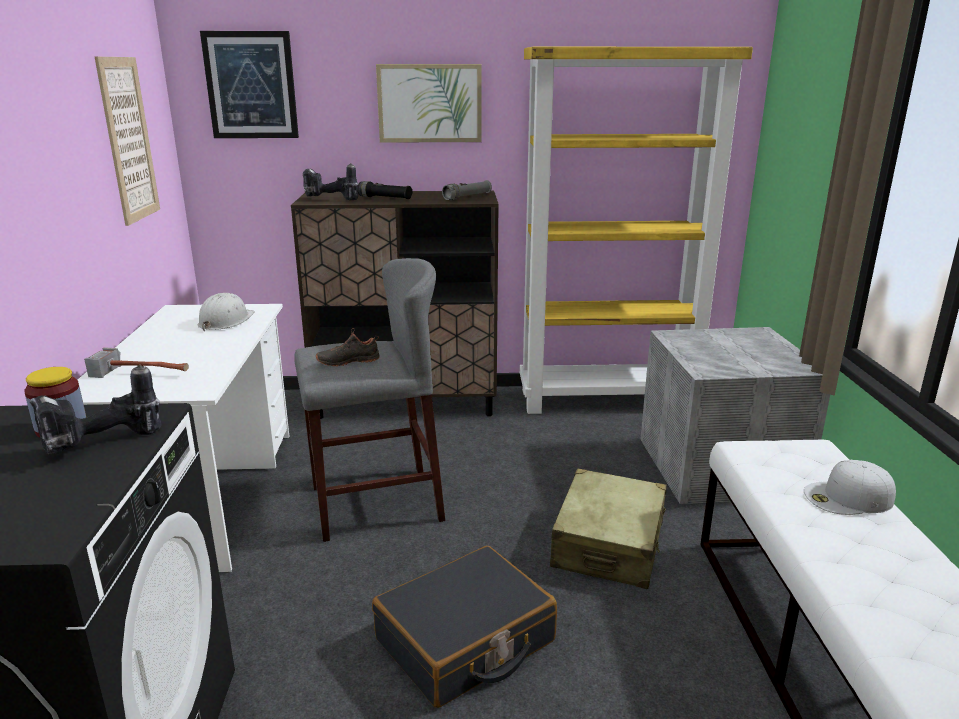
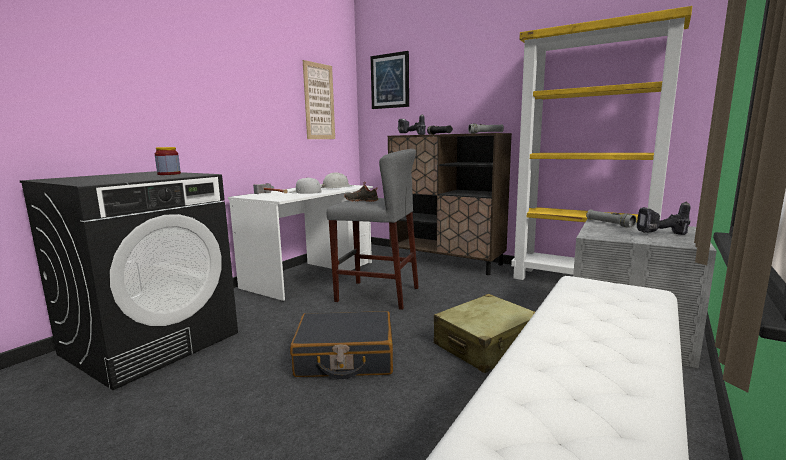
camera: 35 degrees right, 10 degrees down
(102, 445) = (166, 176): power drill -> power drill (662, 235)
(429, 103) = (476, 82): picture -> none
(688, 339) = (609, 224): none -> grey flashlight
(848, 498) = (627, 317): white cap -> white cap (304, 192)

